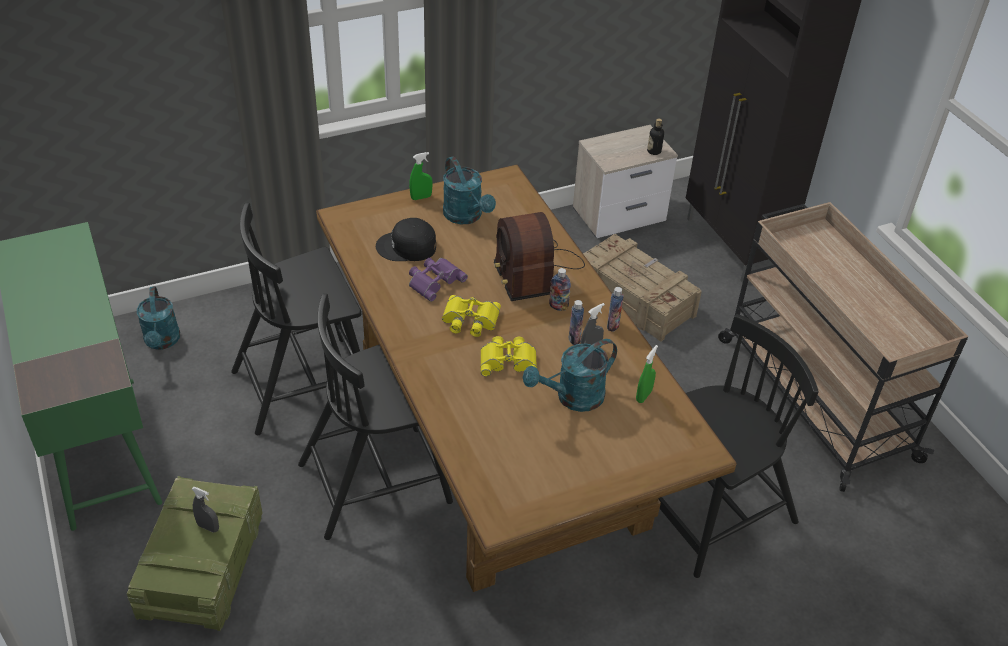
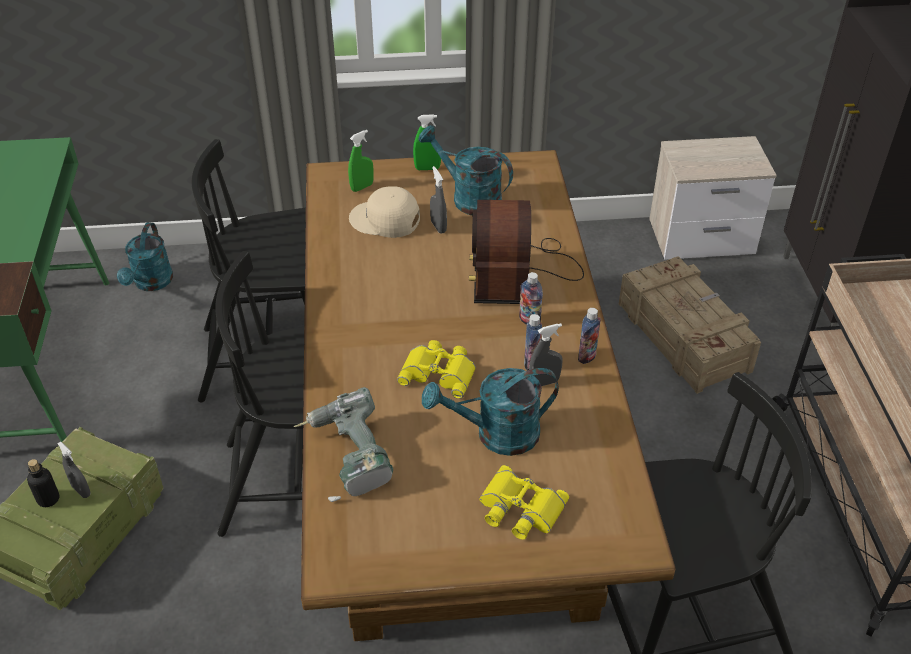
camera: 20 degrees right, 0 degrees up
(407, 247) = (385, 220): black cap -> beige cap
(434, 280) = (397, 263): purple binoculars -> none
(453, 245) = (438, 227): none -> grey spray bottle
(466, 216) = (468, 198): turquoise watering can -> turquoise watering can turned 135 degrees clockwise
(469, 320) = (416, 316): yellow binoculars -> yellow binoculars (519, 509)
(469, 439) = (347, 458): none -> power drill
(643, 396) = (588, 452): green spray bottle -> green spray bottle (362, 187)
(654, 151) = (748, 166): bottle -> bottle (48, 499)

